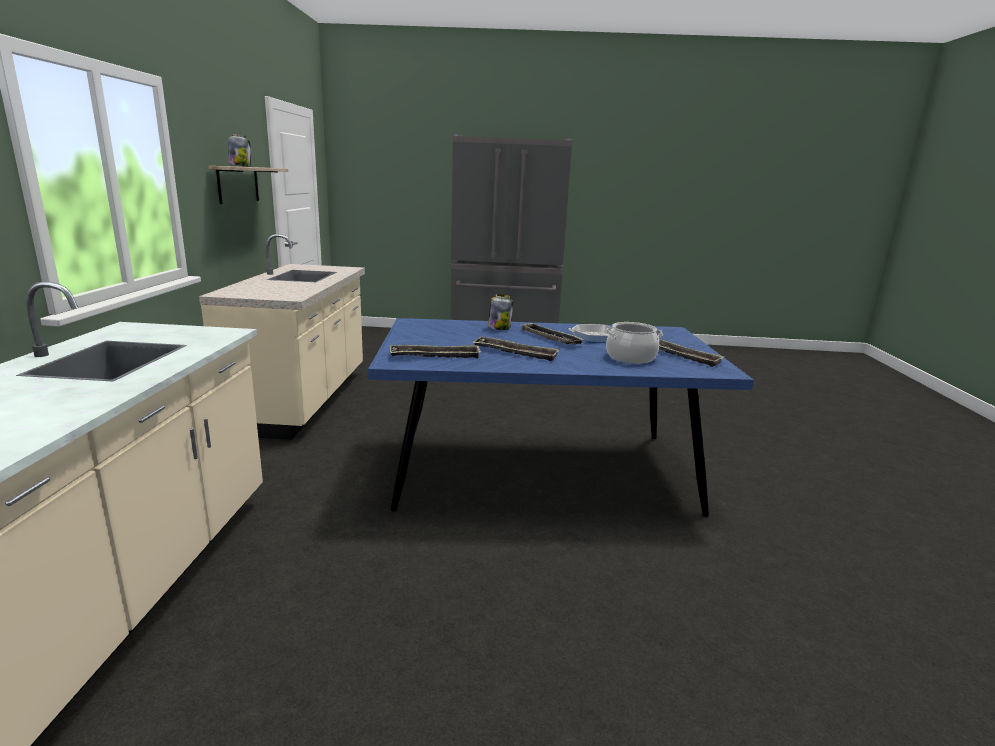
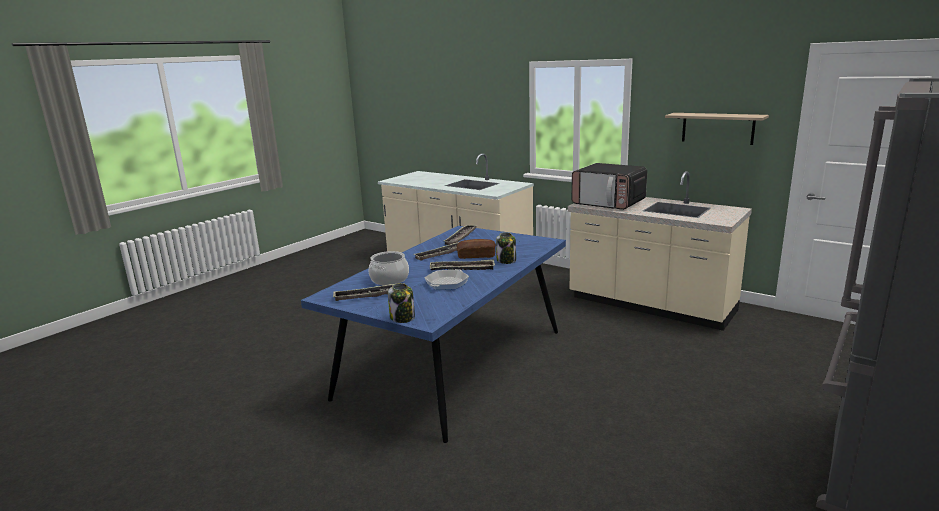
camera: 125 degrees right, 0 degrees up
(240, 166) = (691, 114): jar -> jar (402, 318)
(280, 290) = (609, 203): none -> microwave
(502, 339) = (476, 256): none -> bread

